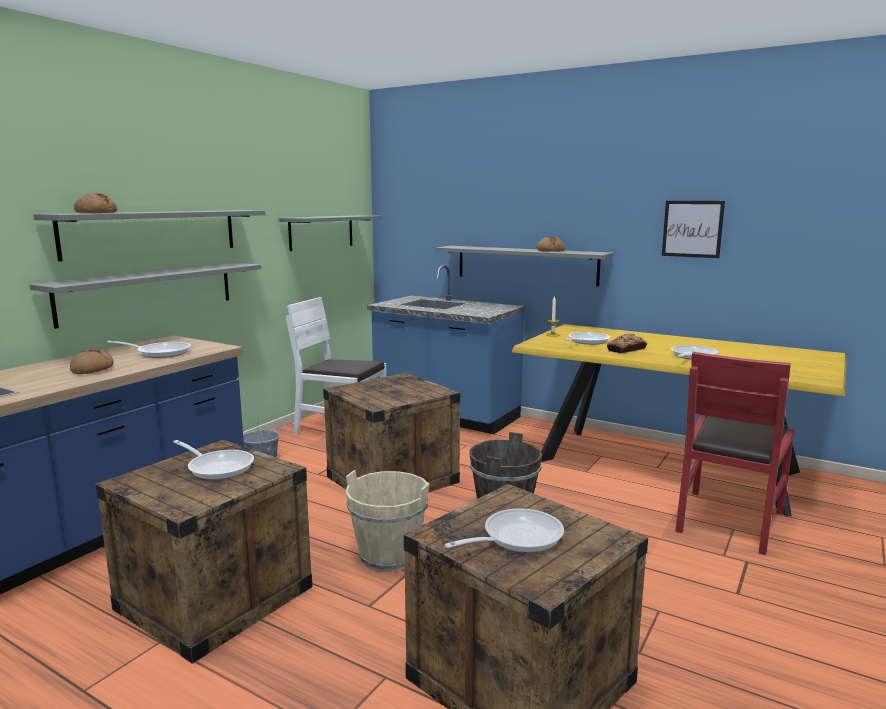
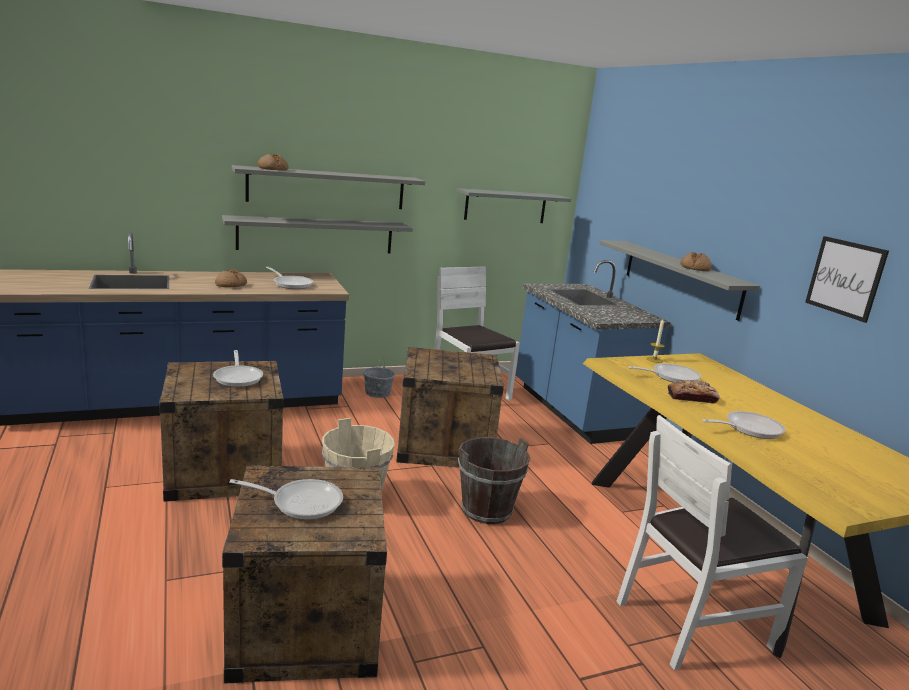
camera: 35 degrees right, 5 degrees up
(728, 520) = (693, 622): red chair -> white chair

